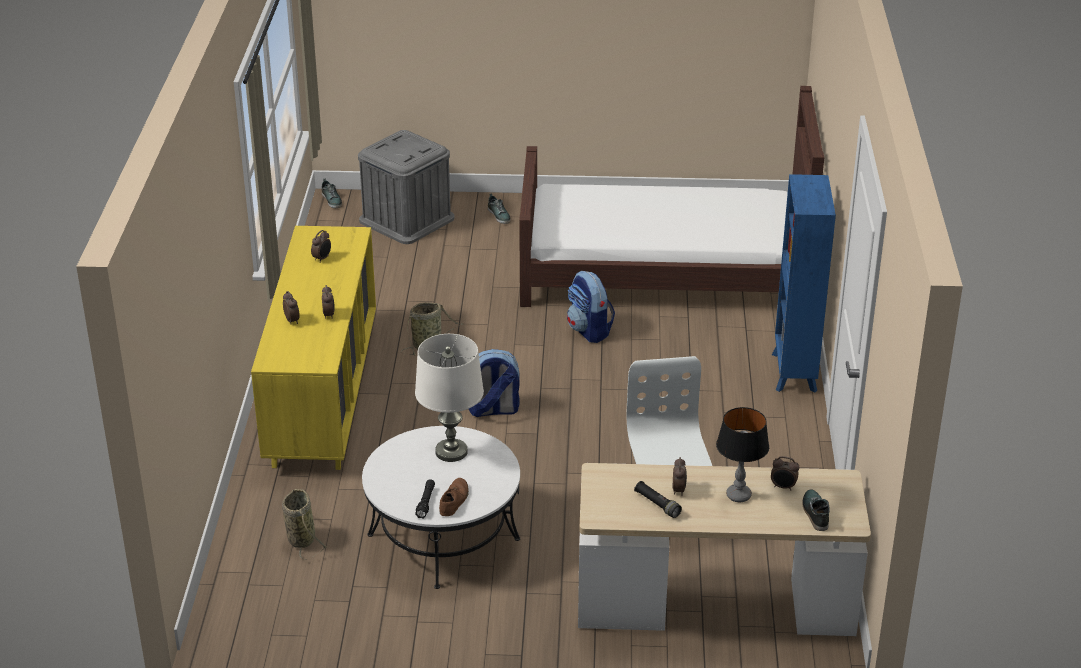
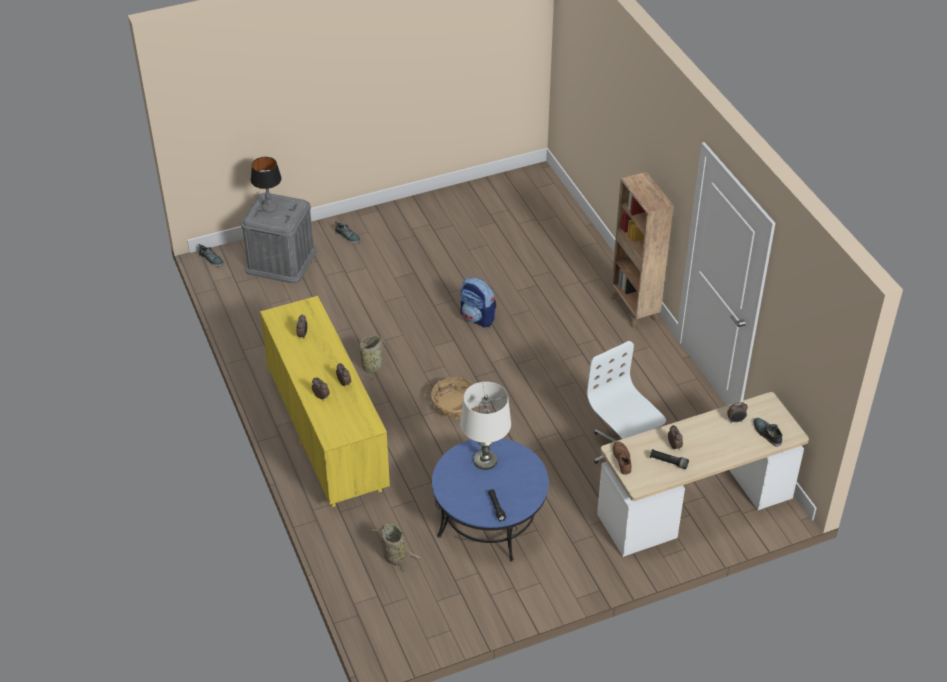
camera: 25 degrees left, 10 degrees up
(444, 537) = (490, 519): white coffee table -> blue coffee table
(453, 500) = (514, 499): brown shoe -> brown shoe (622, 460)
(493, 410) = (455, 406): backpack -> basket
(664, 270) = (495, 249): brown bed -> none
(738, 495) = (713, 437): table lamp -> table lamp (269, 208)
(794, 373) = (634, 309): blue bookcase -> brown bookcase

